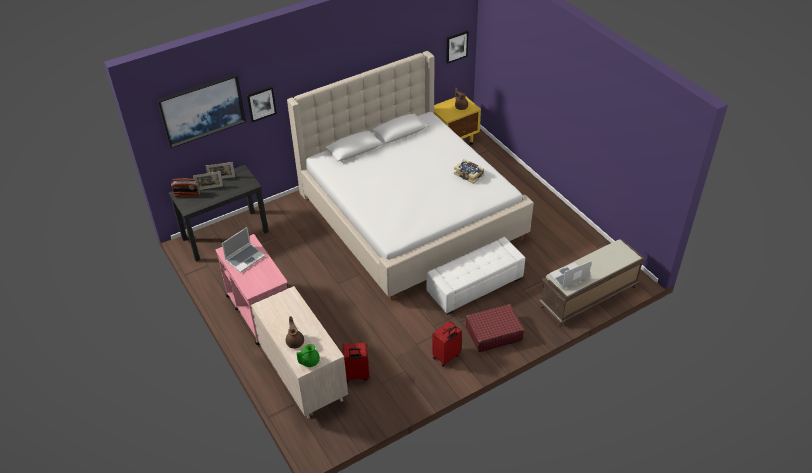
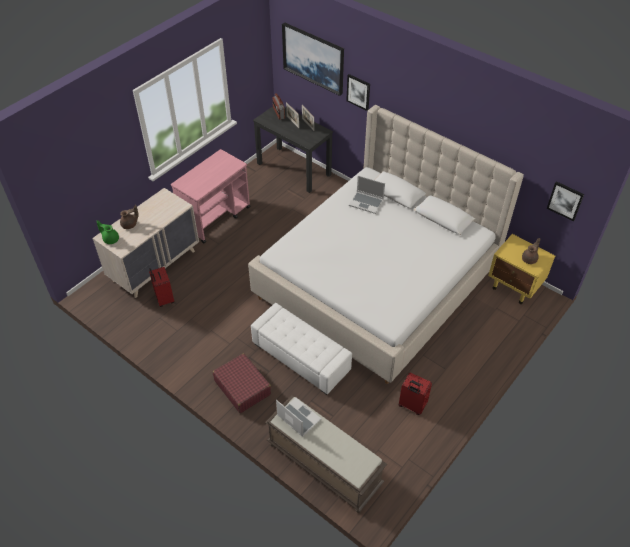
camera: 70 degrees right, 5 degrees up
(245, 258) = (216, 168): laptop -> laptop (366, 203)
(446, 357) = (202, 357): red suitcase -> red suitcase (412, 405)
(469, 174) = (402, 288): book -> none

